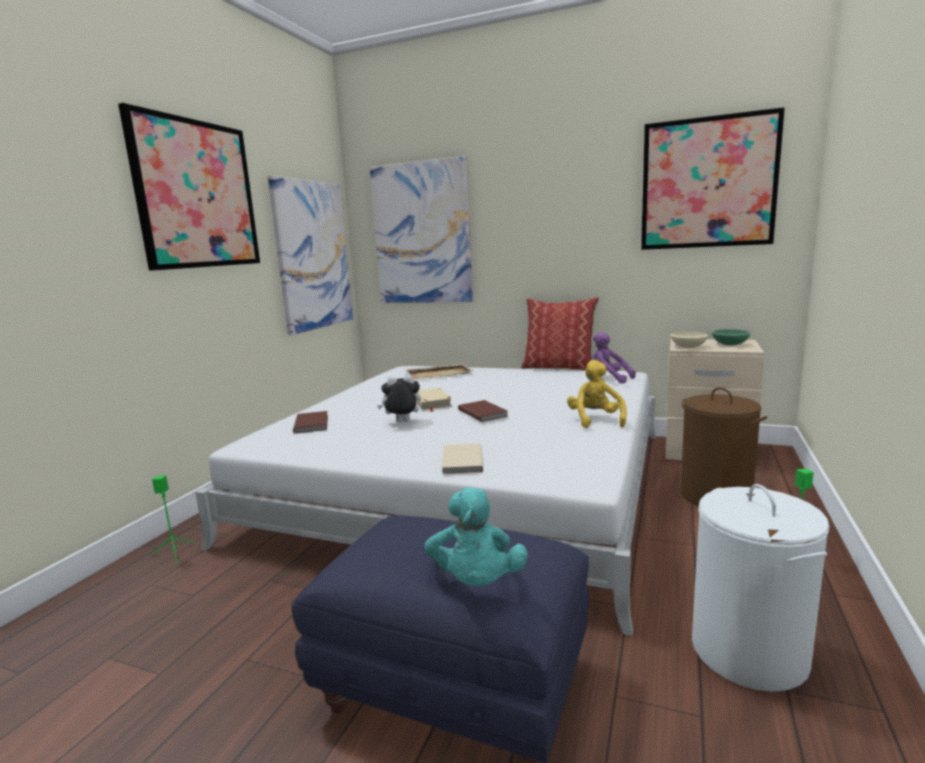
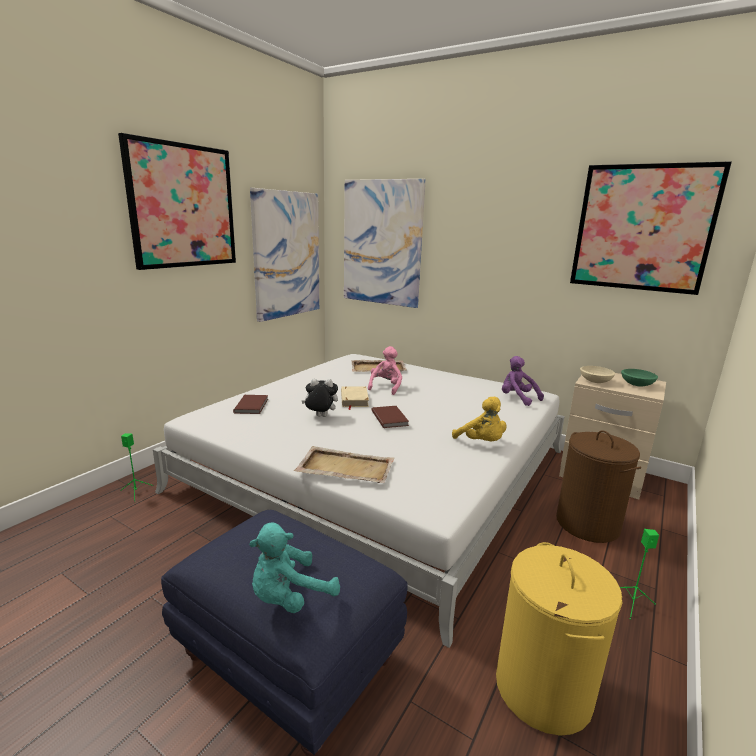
camera: 10 degrees right, 5 degrees up
(459, 388) = (385, 387): none -> pink plush toy
(460, 461) = (345, 468): beige book -> beige tray
(476, 582) = (289, 597): turquoise plush toy -> turquoise plush toy turned 45 degrees clockwise
(559, 367) = (482, 377): pillow -> none
(595, 420) = (481, 442): yellow plush toy -> yellow plush toy turned 135 degrees clockwise
(749, 652) = (543, 689): white laundry basket -> yellow laundry basket

